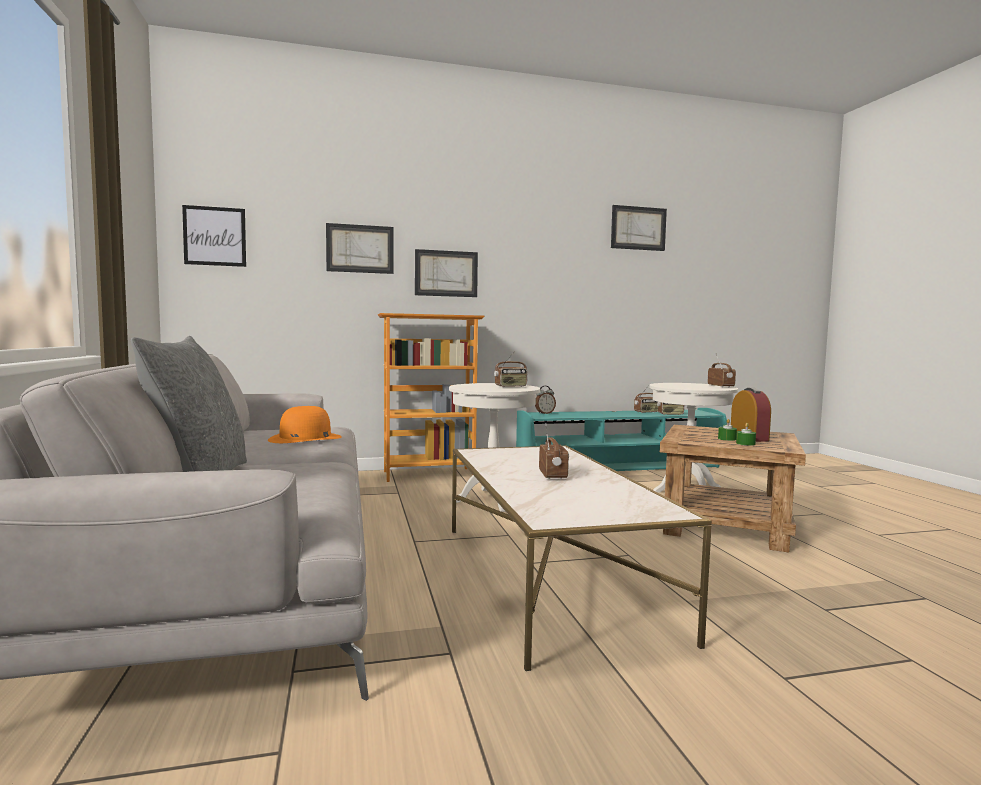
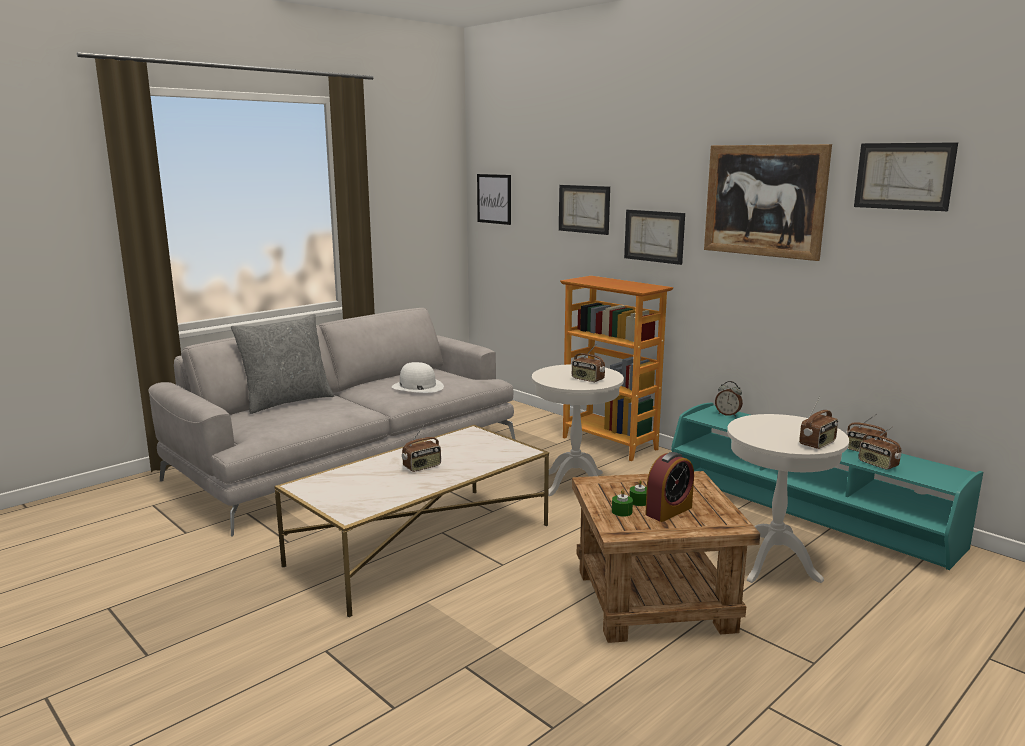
camera: 60 degrees right, 10 degrees up
(305, 438) = (417, 386): orange hat -> white hat
(546, 243) = (764, 200): none -> picture

